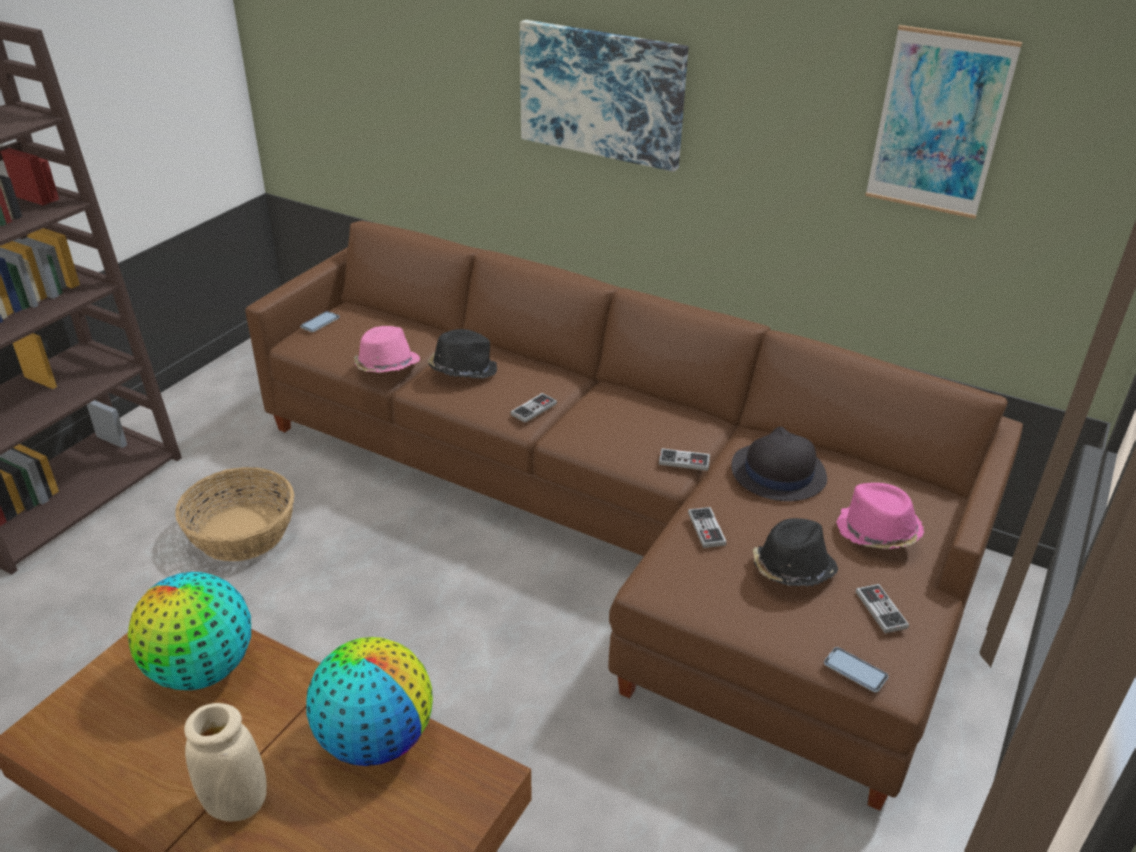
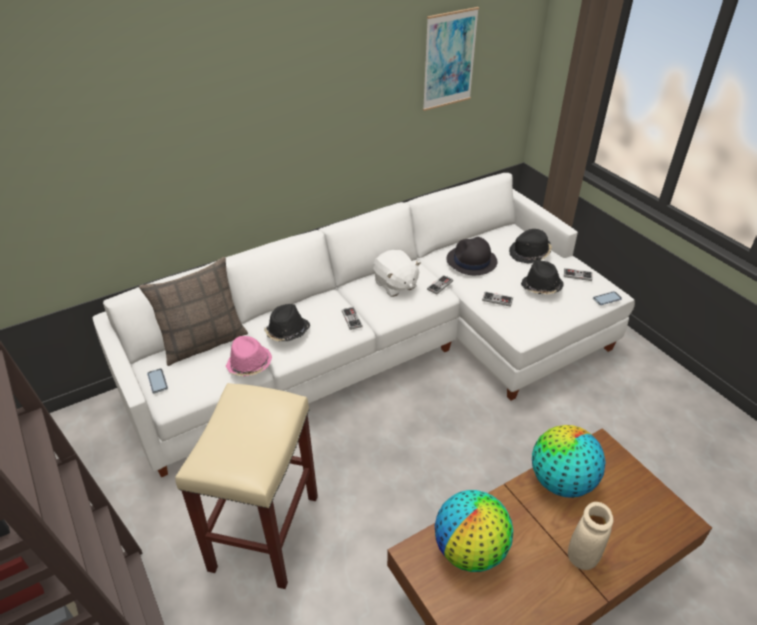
camera: 60 degrees left, 5 degrees up
(242, 532) = (265, 530): basket -> beige stool
(403, 324) = (203, 342): none -> pillow
(602, 93) = (268, 119): picture -> none
(623, 519) = (388, 346): brown sofa -> white sofa
(641, 420) = (395, 285): none -> white plush toy
(877, 532) = (530, 254): pink hat -> black hat

